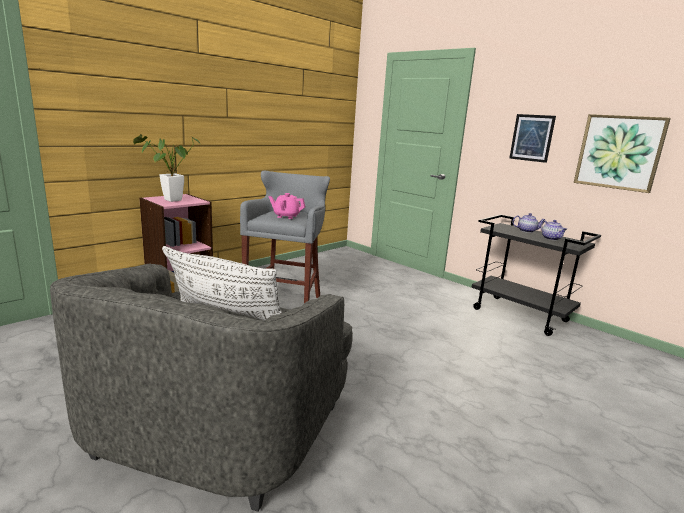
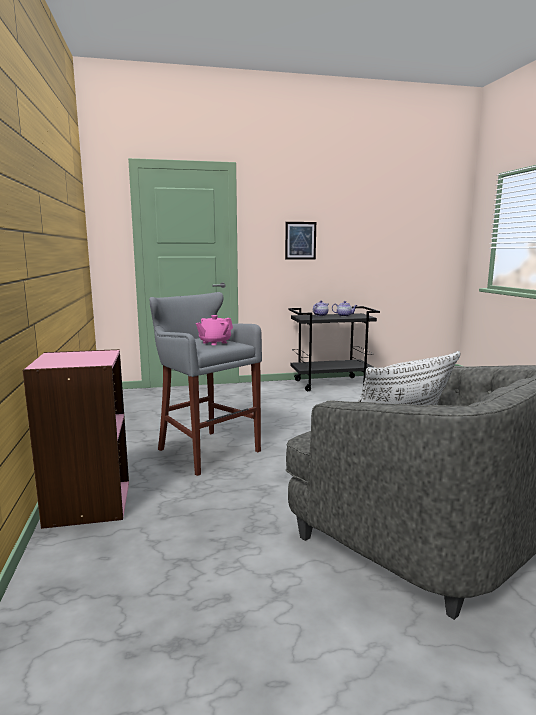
camera: 55 degrees left, 5 degrees down
(169, 200) = (77, 360): potted plant -> none
(619, 152) = (362, 246): picture -> none

